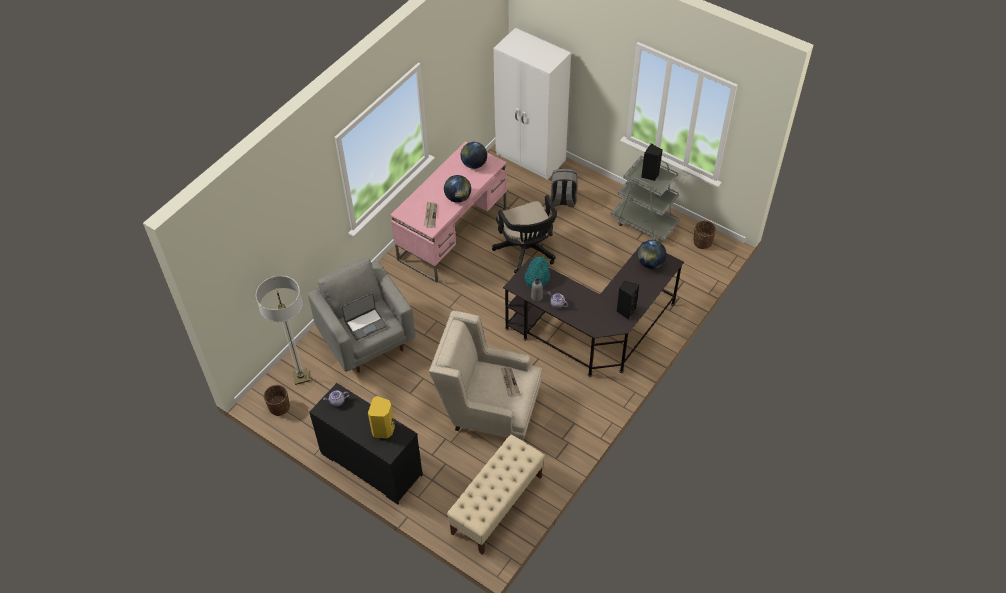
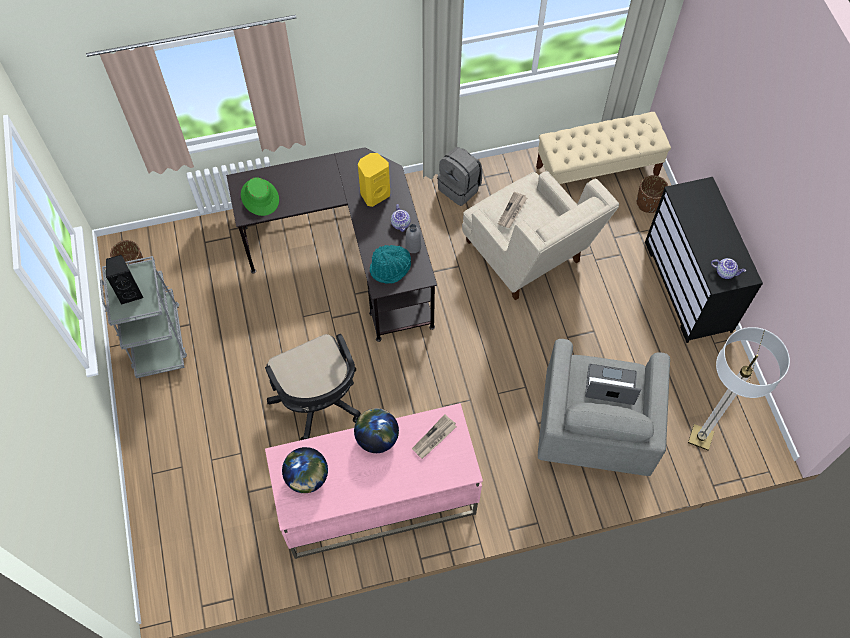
camera: 140 degrees left, 10 degrees up
(279, 407) = (747, 418): brown planter -> brown planter (648, 203)
(384, 429) = (695, 211): yellow speaker -> yellow speaker (374, 194)
(527, 252) = (319, 403): black office chair -> black office chair turned 135 degrees clockwise
(531, 158) = (170, 542): white wardrobe -> none
(563, 200) = (205, 441): grey backpack -> grey backpack (460, 188)
(625, 311) = (343, 168): black speaker -> none
(650, 263) = (260, 197): globe -> green hat

